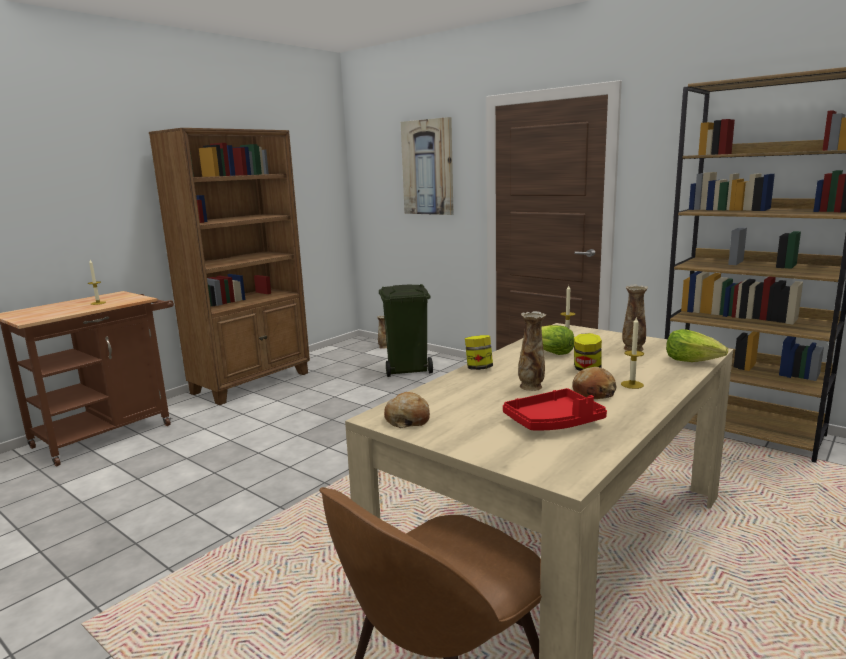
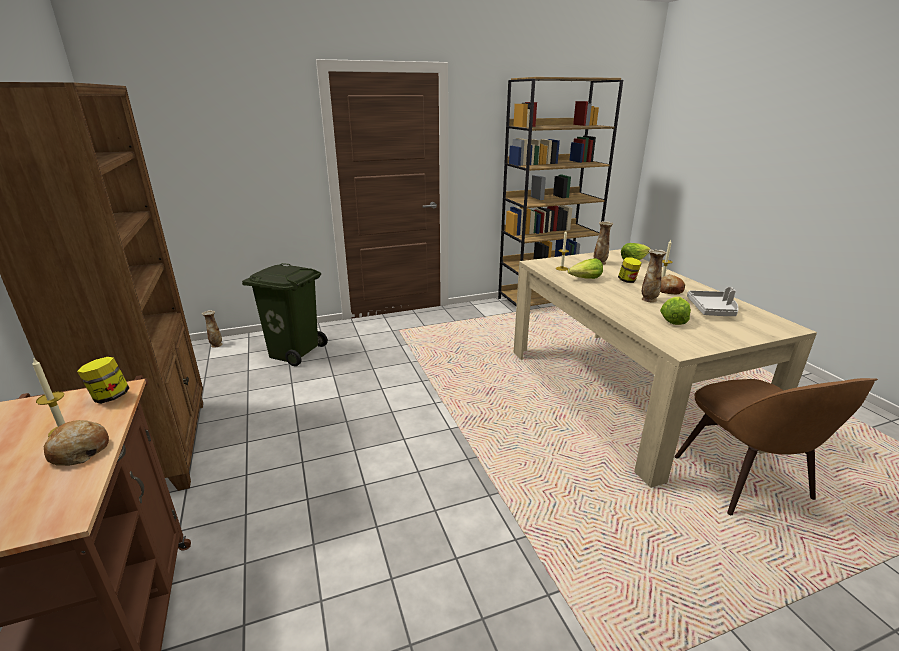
camera: 60 degrees left, 10 degrees up
(407, 419) = (689, 342): bread -> bread (79, 450)
(428, 167) = (243, 134): picture -> none
(475, 405) = (673, 320): none -> lettuce
(479, 368) = (600, 302): jar -> jar (110, 397)
(554, 422) = (712, 310): red tray -> grey tray

